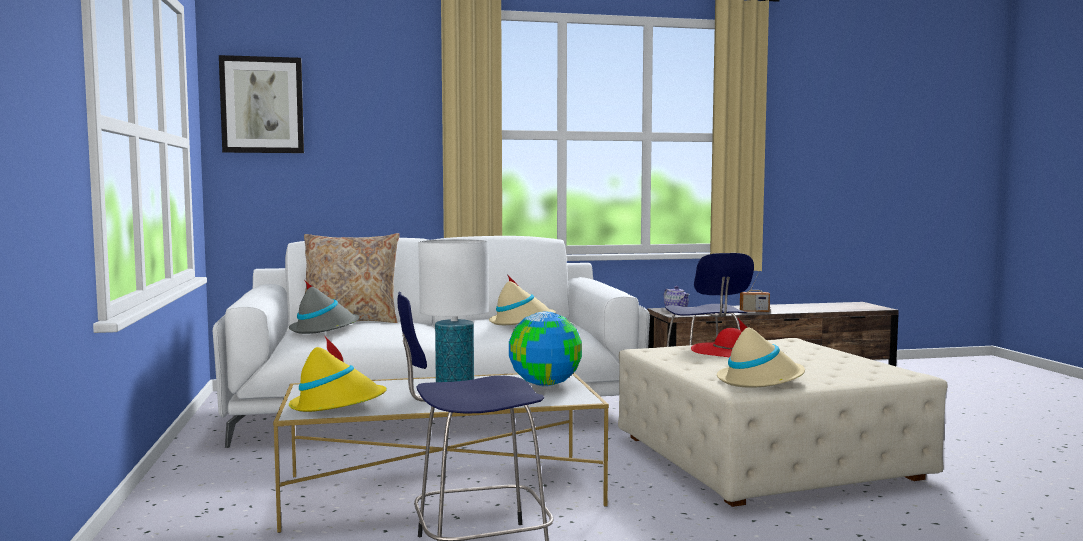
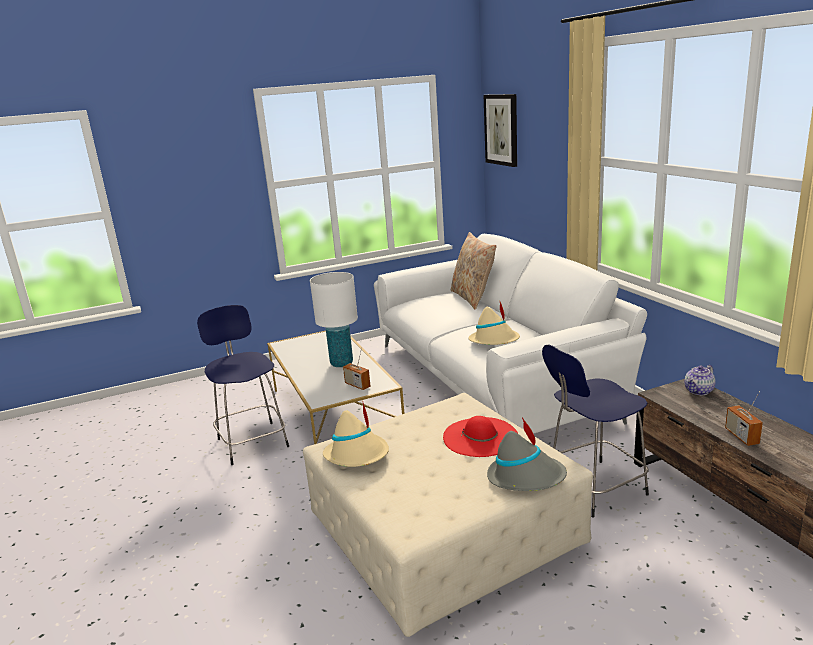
camera: 80 degrees right, 15 degrees up
(324, 329) = (431, 300): grey hat -> grey hat (526, 477)
(337, 405) = (297, 347): yellow hat -> none
(545, 384) = (357, 385): globe -> radio

